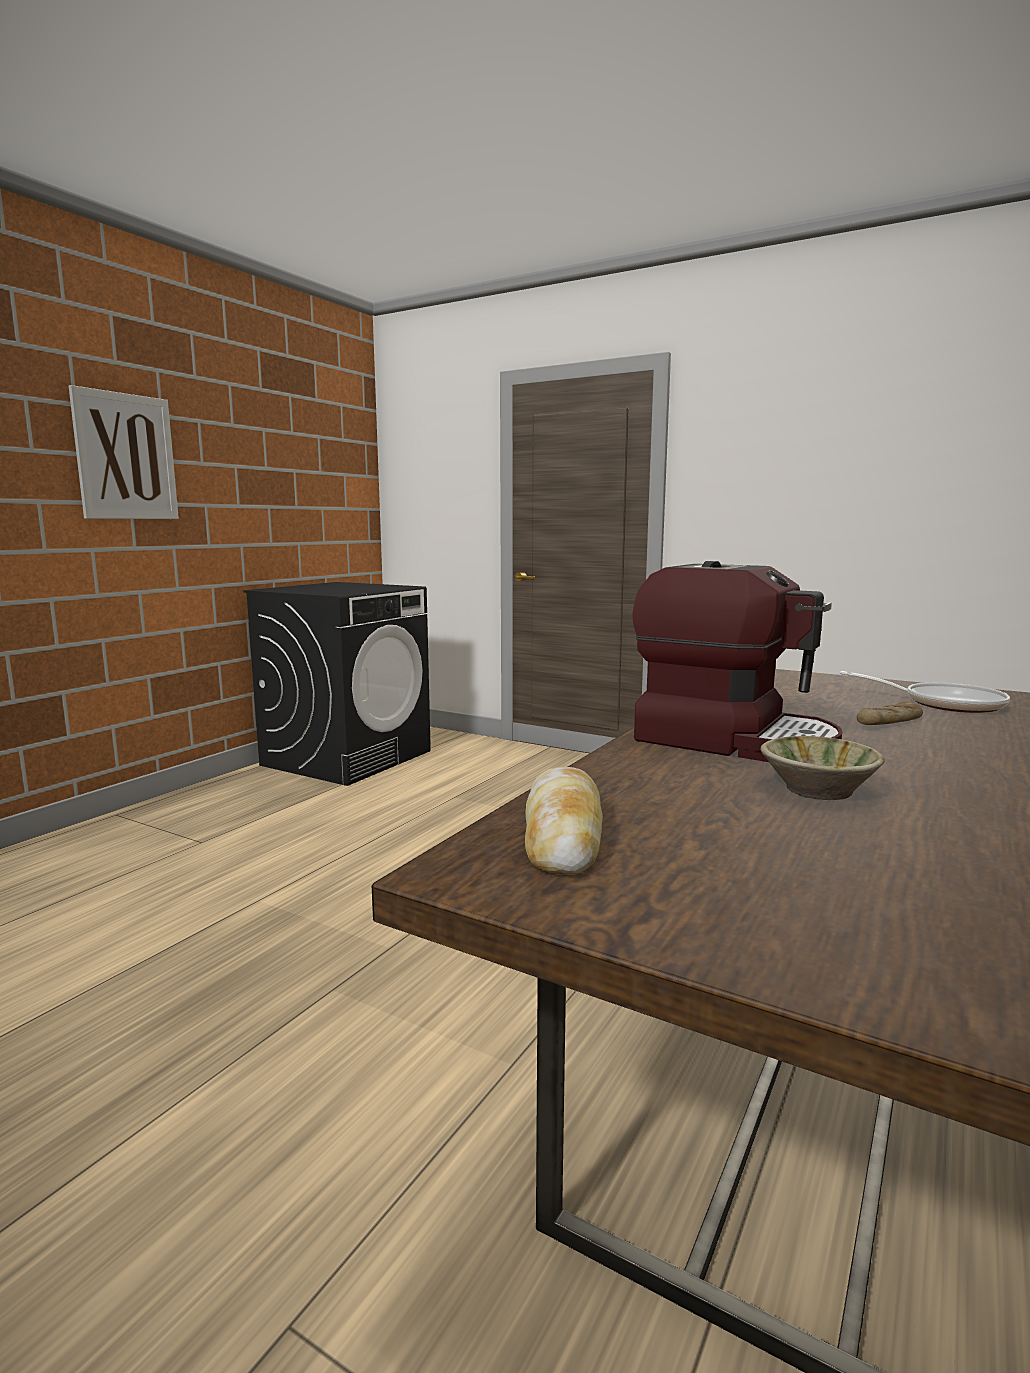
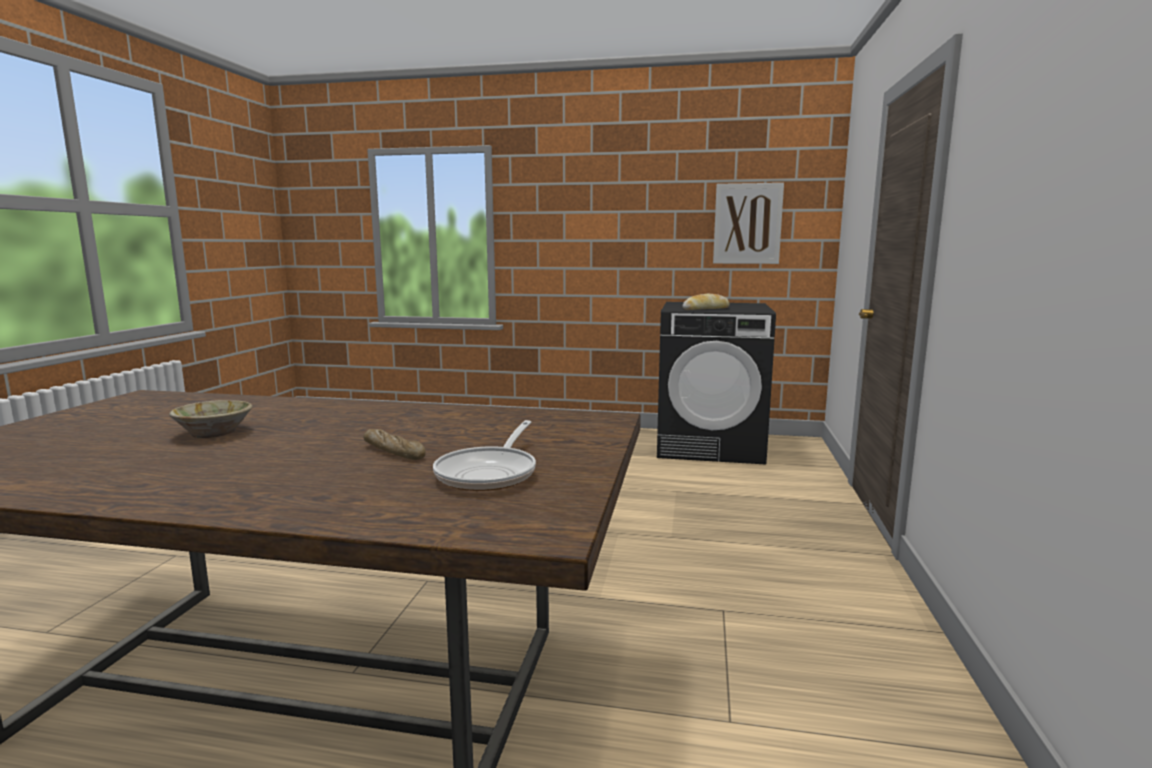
camera: 70 degrees right, 0 degrees up
(126, 457) = (589, 211): picture -> picture (747, 224)
(563, 835) = (170, 401): bread -> bread (705, 309)
(733, 740) = (333, 417): coffee machine -> none

